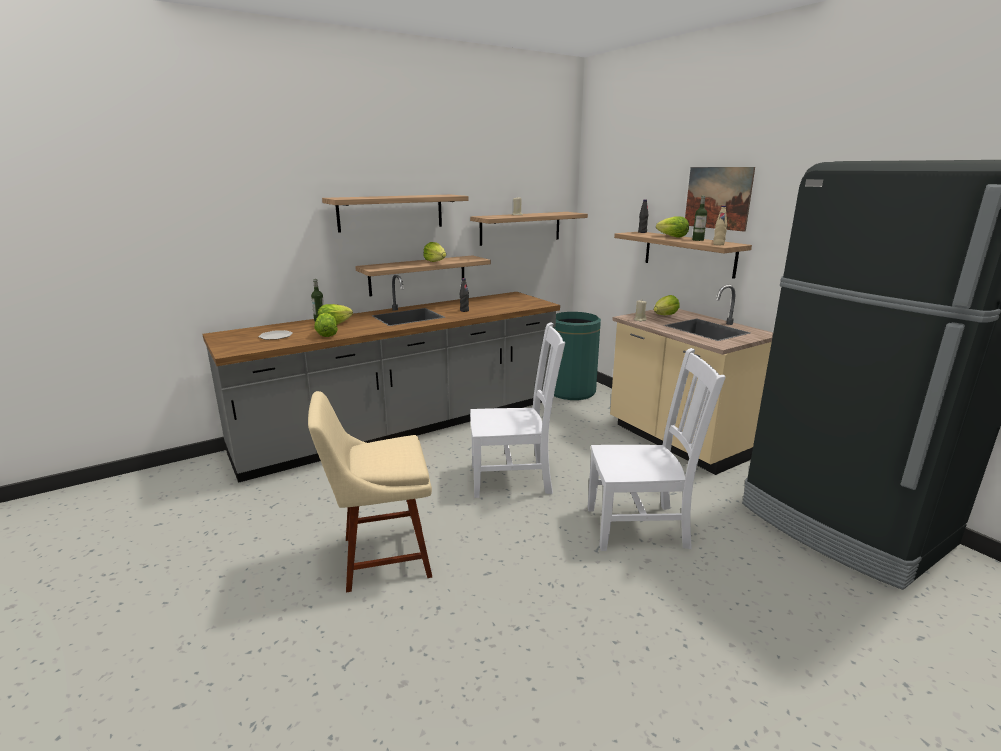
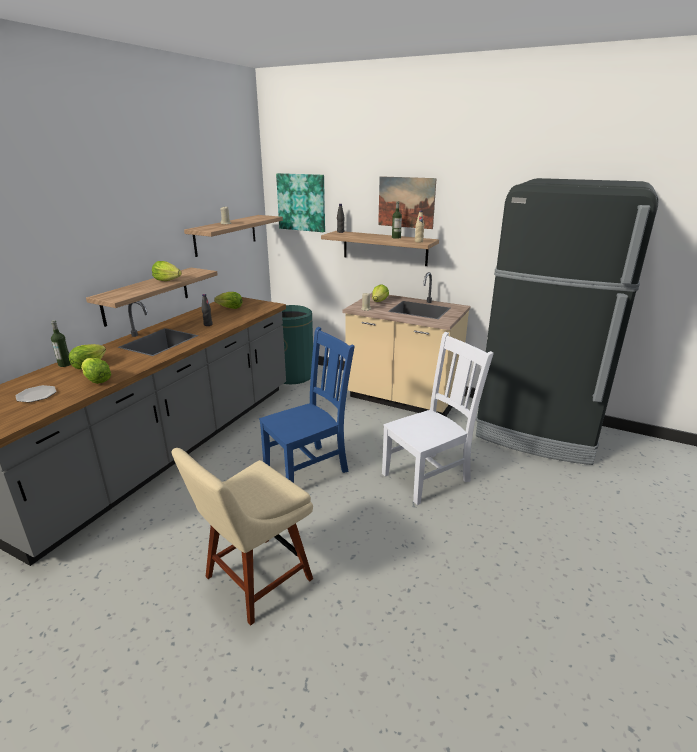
camera: 30 degrees left, 5 degrees up
(391, 212) = (112, 235): shelf -> none
(514, 479) = (308, 468): white chair -> blue chair
(610, 199) = (301, 202): none -> picture
(672, 237) = (372, 235): lettuce -> lettuce (230, 308)

